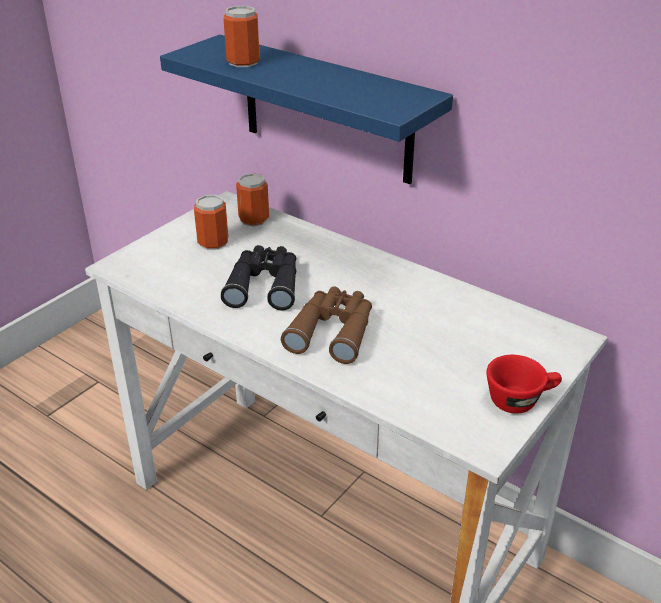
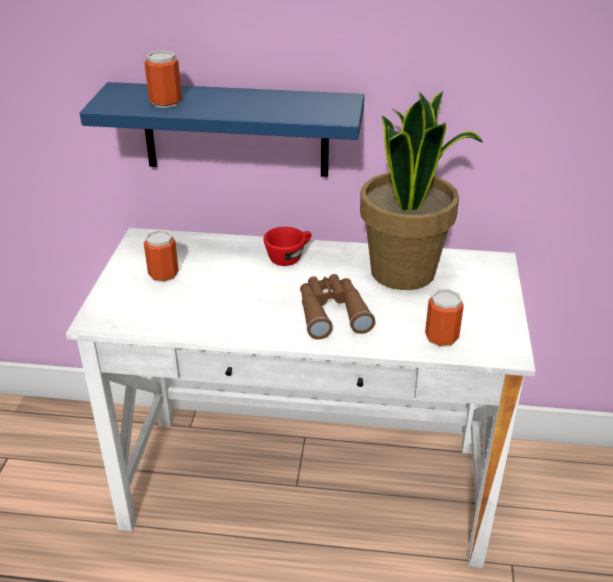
camera: 30 degrees left, 0 degrees up
(254, 219) = (179, 245): can -> can (441, 337)
(264, 285) = (243, 295): black binoculars -> none
(450, 316) = (404, 272): none -> potted plant
(520, 400) = (502, 314): red cup -> red cup (289, 257)

